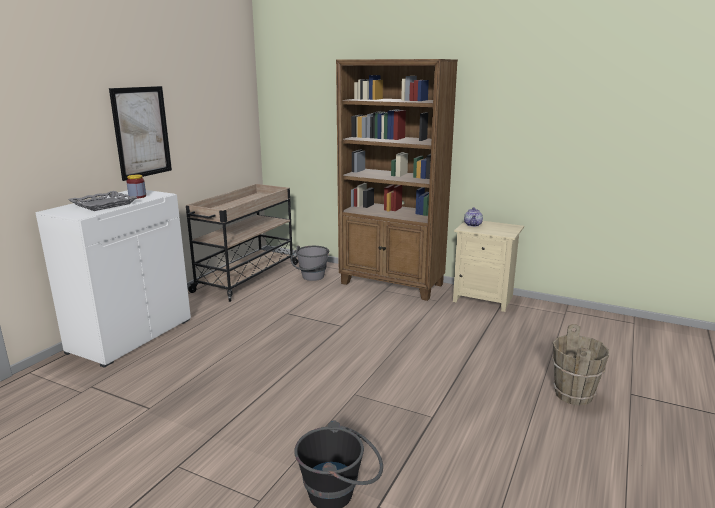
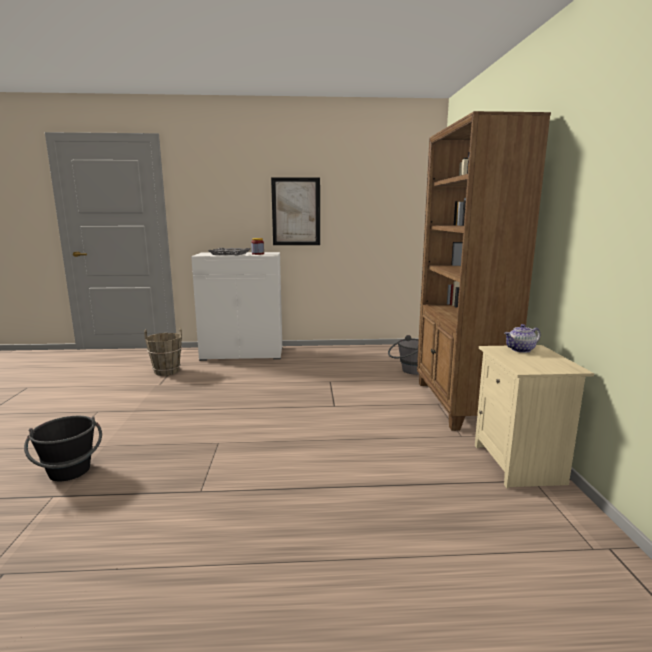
camera: 60 degrees right, 5 degrees down
(246, 278) = (370, 352): beige cart -> none
(574, 395) = (322, 599): brown bucket -> brown bucket (167, 371)

